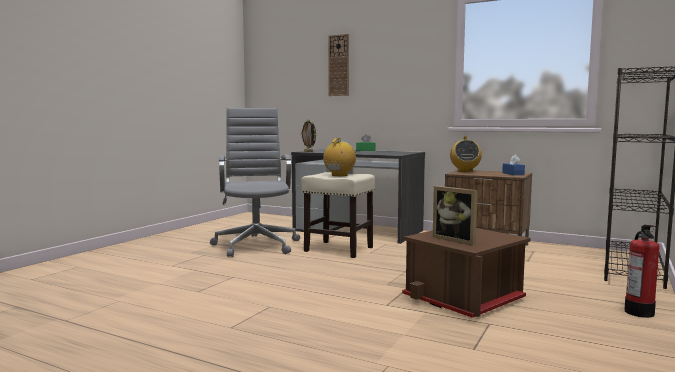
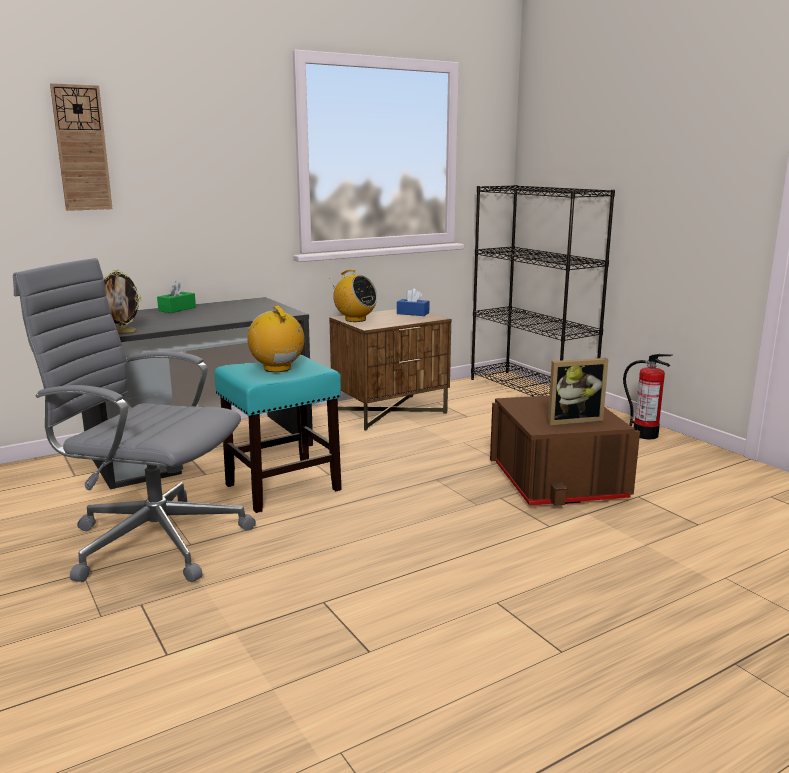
camera: 60 degrees left, 10 degrees up
(338, 249) = (281, 488): beige stool -> turquoise stool

